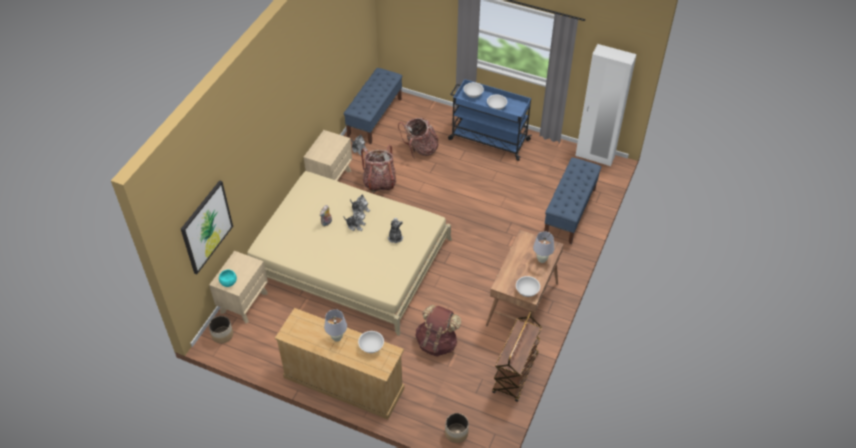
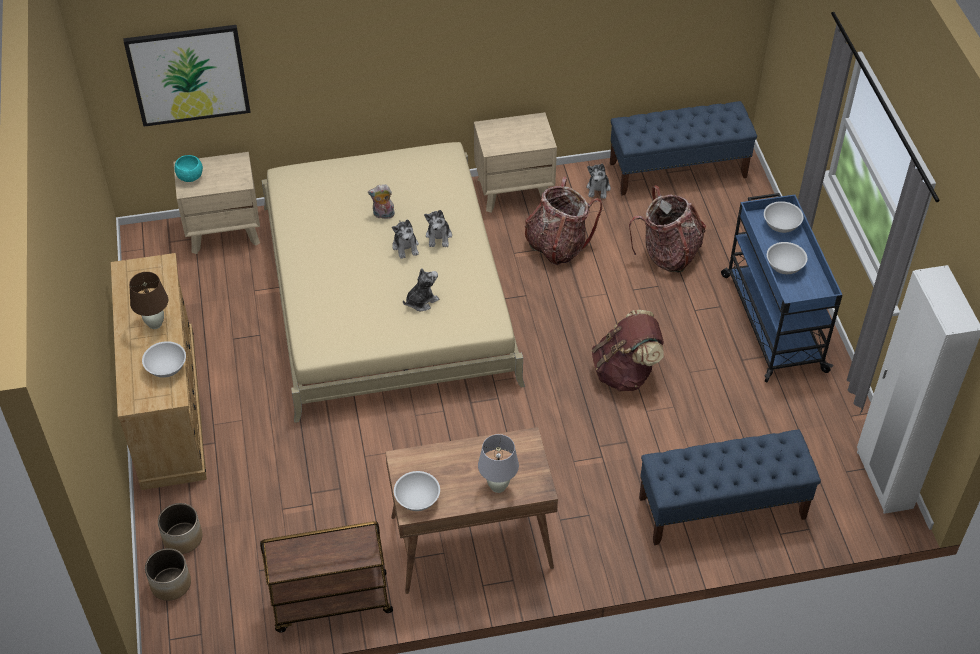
camera: 55 degrees right, 0 degrees up
(222, 335) = (156, 241): planter -> planter (182, 538)
(337, 338) = (155, 324): white table lamp -> brown table lamp
(437, 343) = (315, 474): brown backpack -> brown backpack (625, 373)

